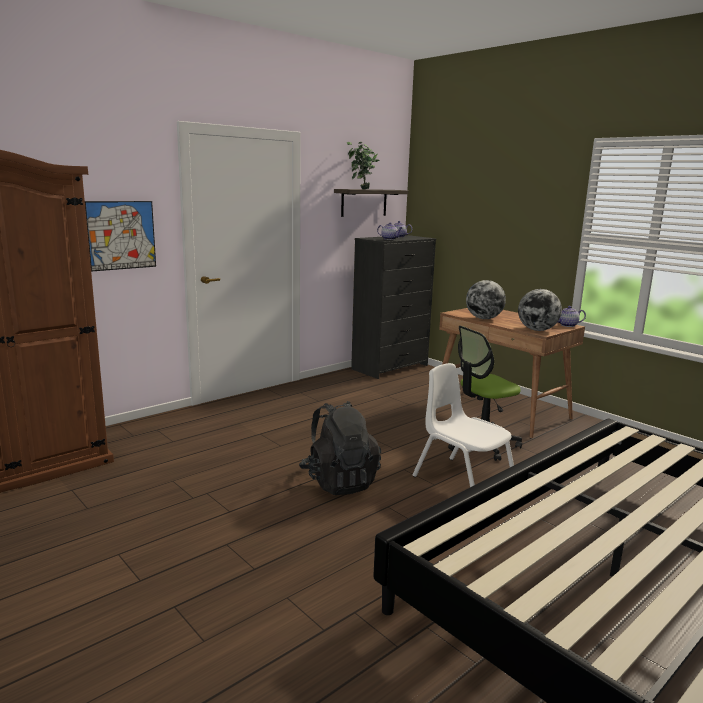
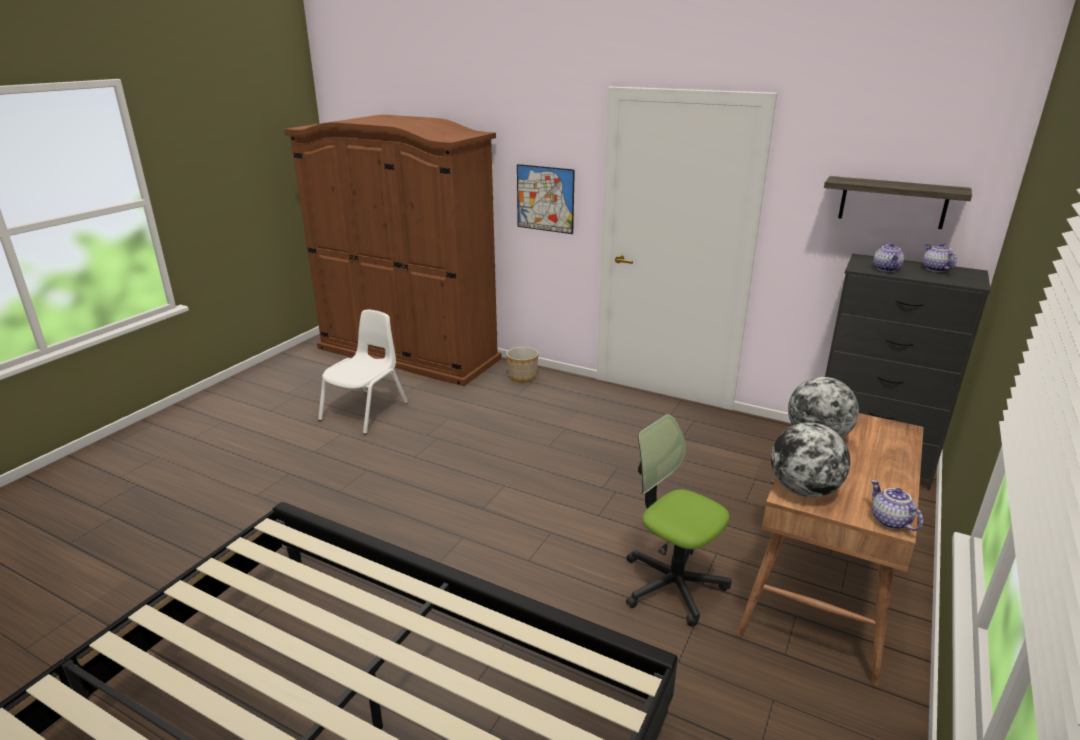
camera: 70 degrees right, 10 degrees up
(139, 431) = (522, 376): none -> planter
(339, 481) = (496, 497): black backpack -> none
(361, 189) = (870, 182): potted plant -> none
(463, 481) = (550, 582): white chair -> white chair (365, 411)

